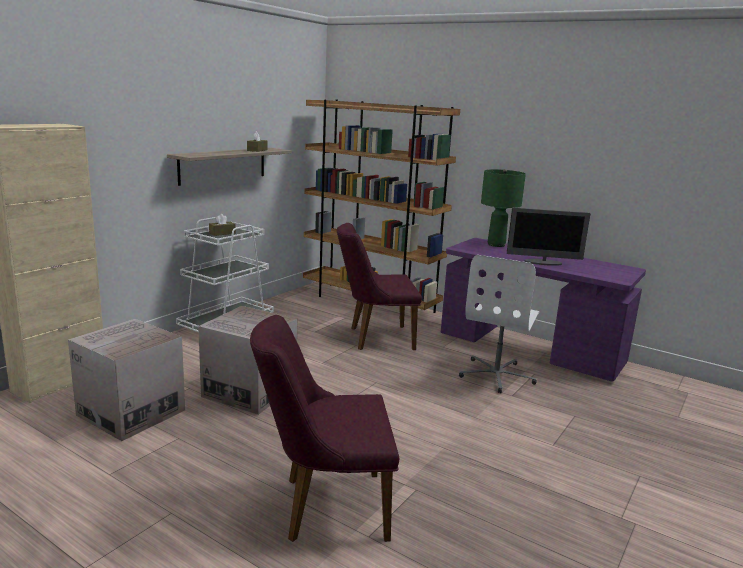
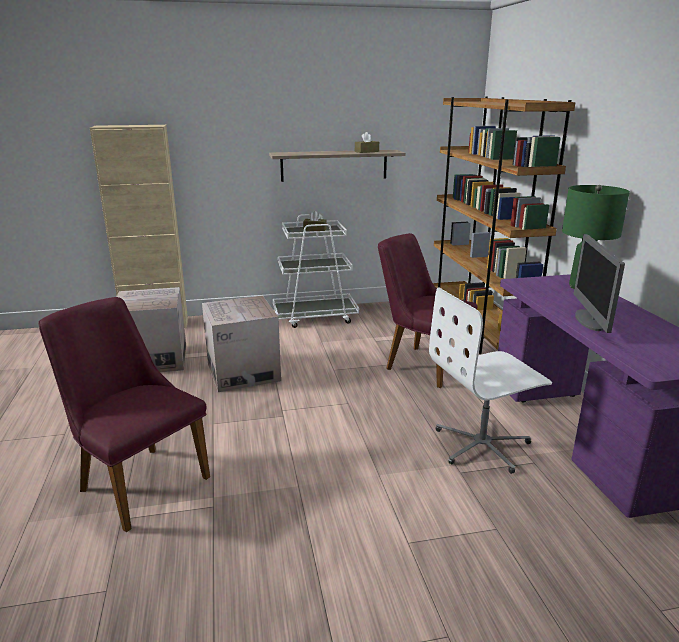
camera: 45 degrees right, 5 degrees up
(543, 262) = (589, 321): monitor -> monitor turned 45 degrees clockwise

